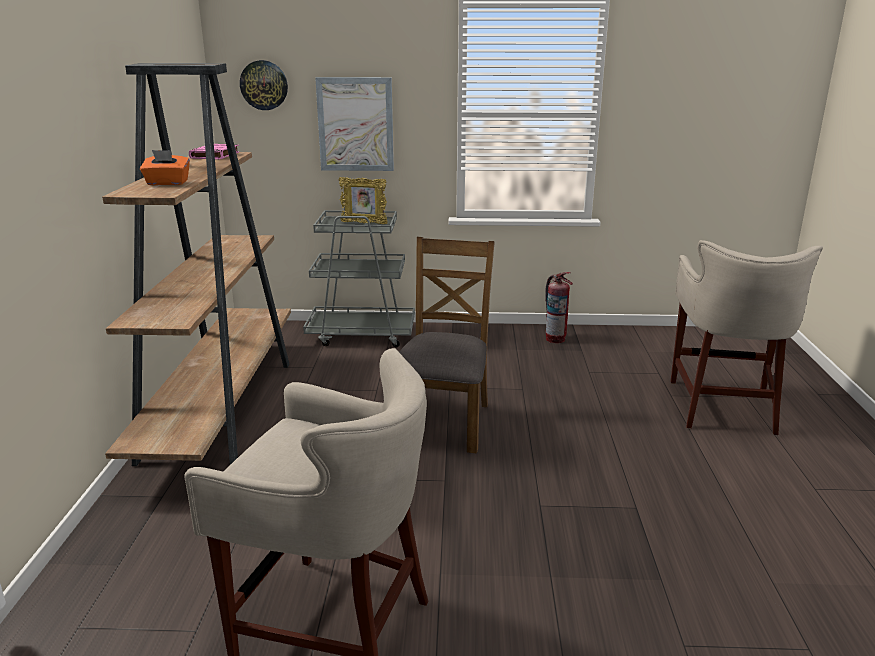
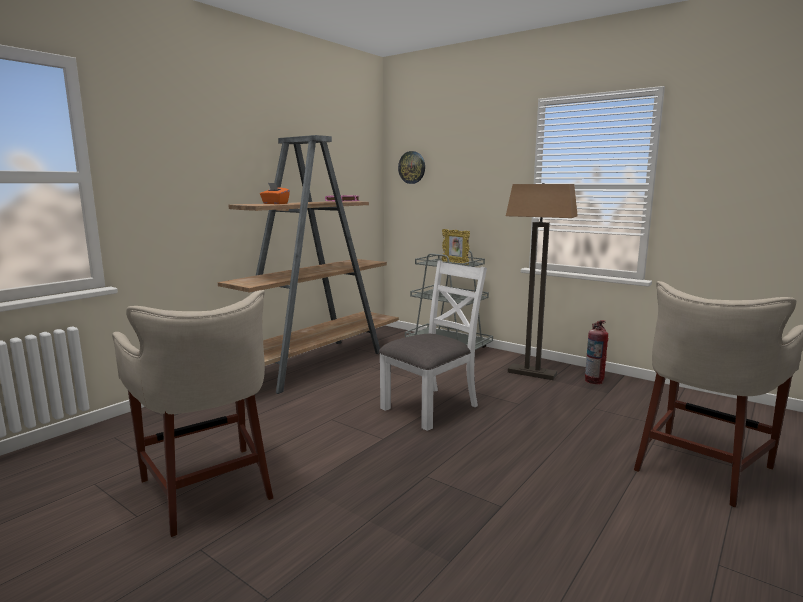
camera: 35 degrees right, 10 degrees down
(355, 124) = (464, 194): picture -> none
(444, 422) = (431, 407): brown chair -> white chair
(490, 346) = (531, 373): none -> floor lamp

